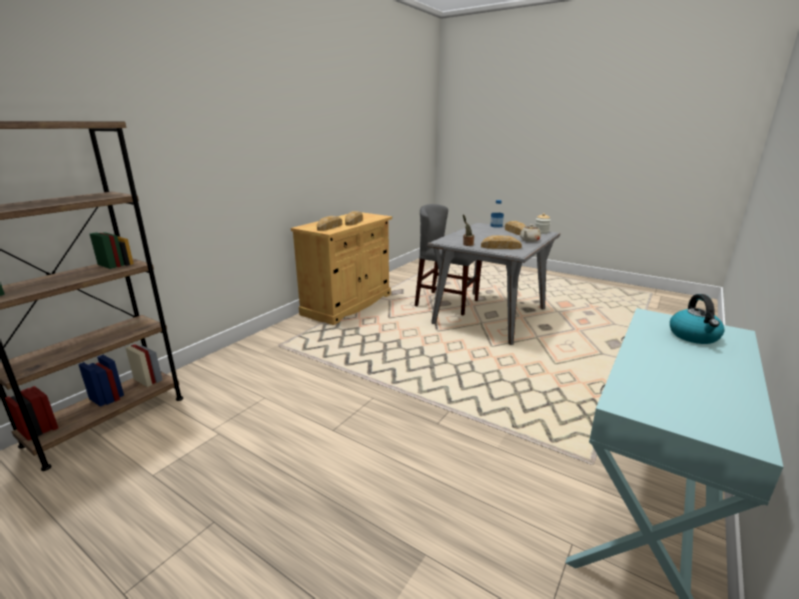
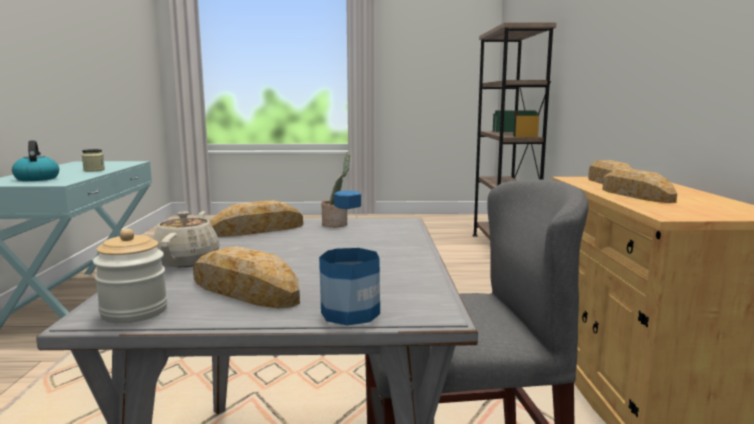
camera: 145 degrees right, 10 degrees down
(655, 359) = (94, 170): none -> jar

